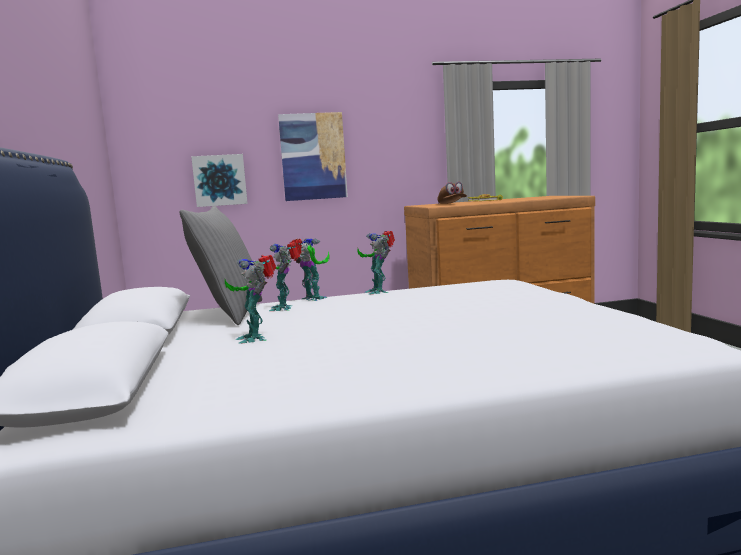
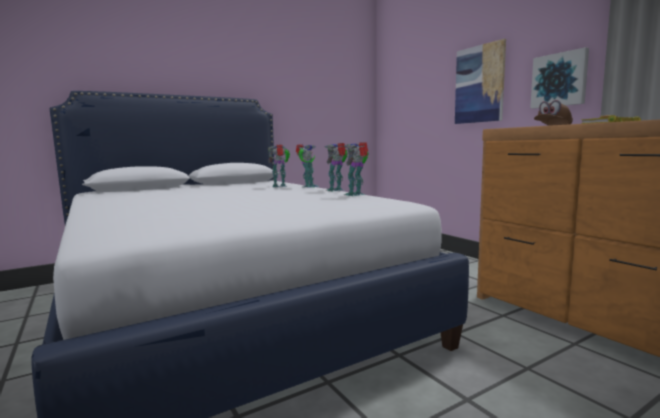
camera: 70 degrees right, 0 degrees up
(220, 180) = (420, 108): picture -> picture (559, 80)
(230, 314) = (266, 184): grey pillow -> none
(255, 338) = (206, 190): toy robot -> toy robot (356, 195)

